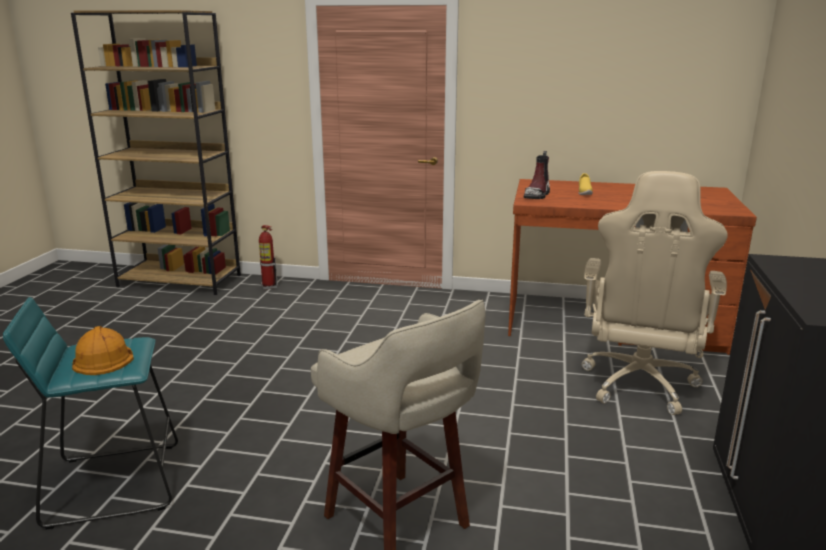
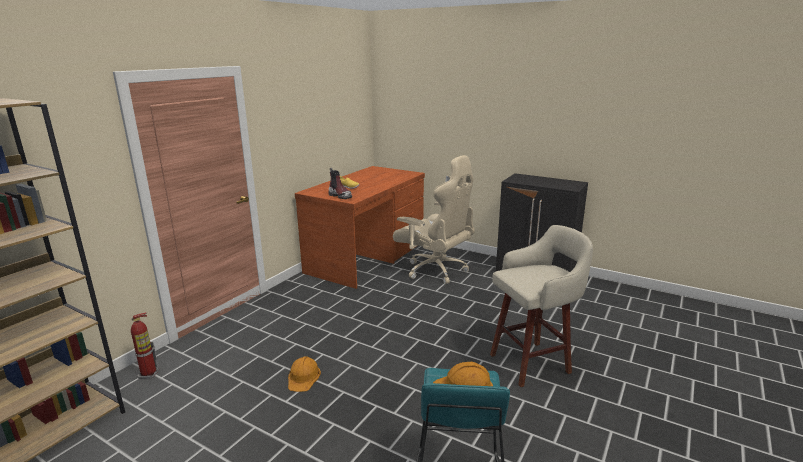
camera: 70 degrees left, 0 degrees up
(289, 351) = (303, 377): none -> orange hard hat

